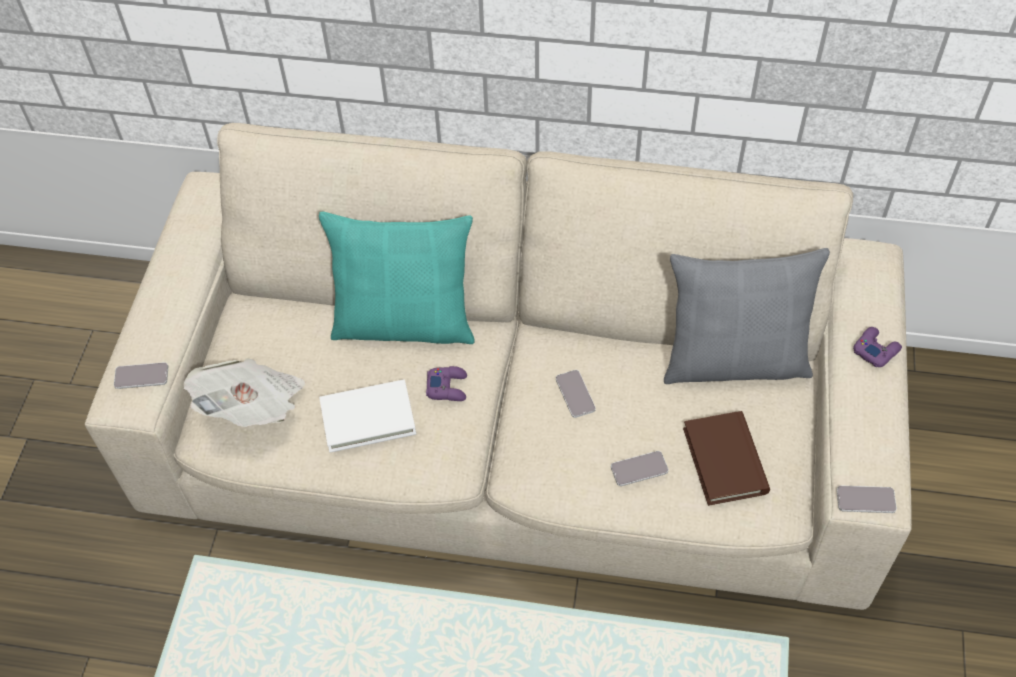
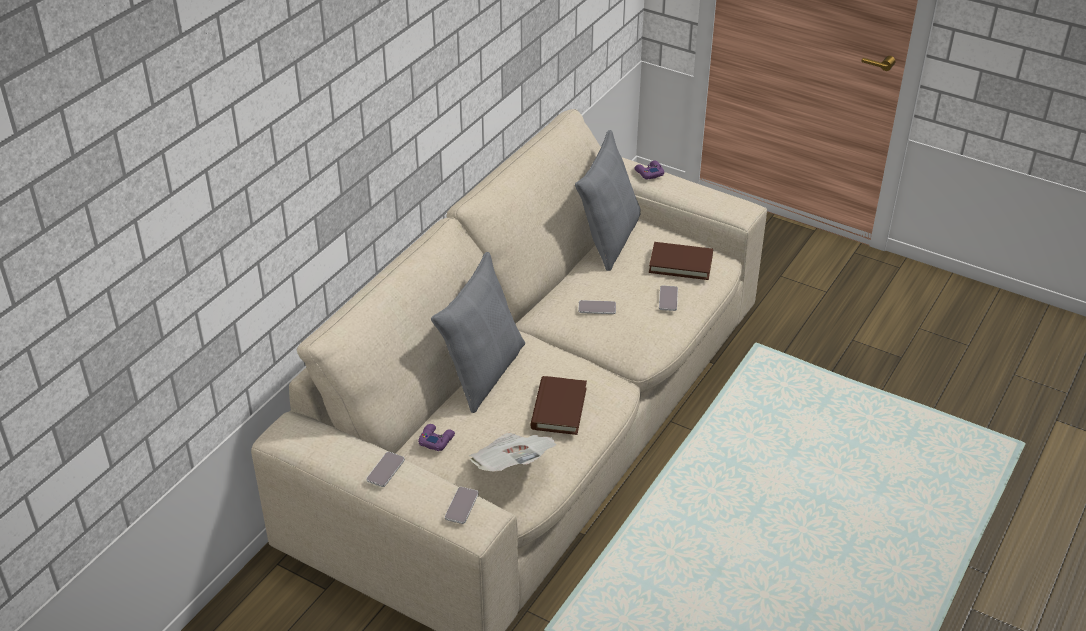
camera: 70 degrees left, 15 degrees down
(368, 418) = (558, 408): white book -> brown book
(405, 322) = (483, 372): turquoise pillow -> grey pillow
(447, 387) = (555, 364): purple game controller -> purple game controller (436, 440)
(865, 500) = (744, 212): phone -> phone (385, 470)

